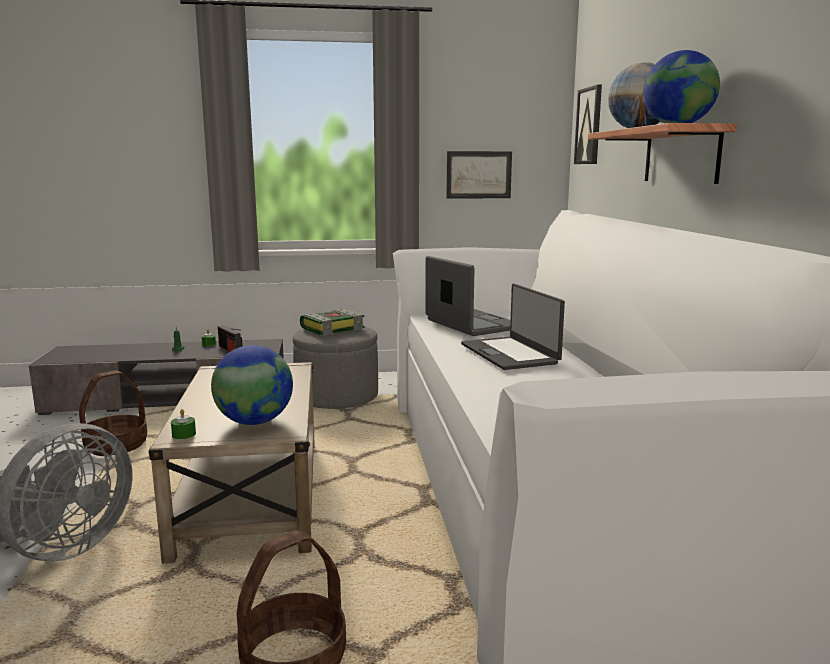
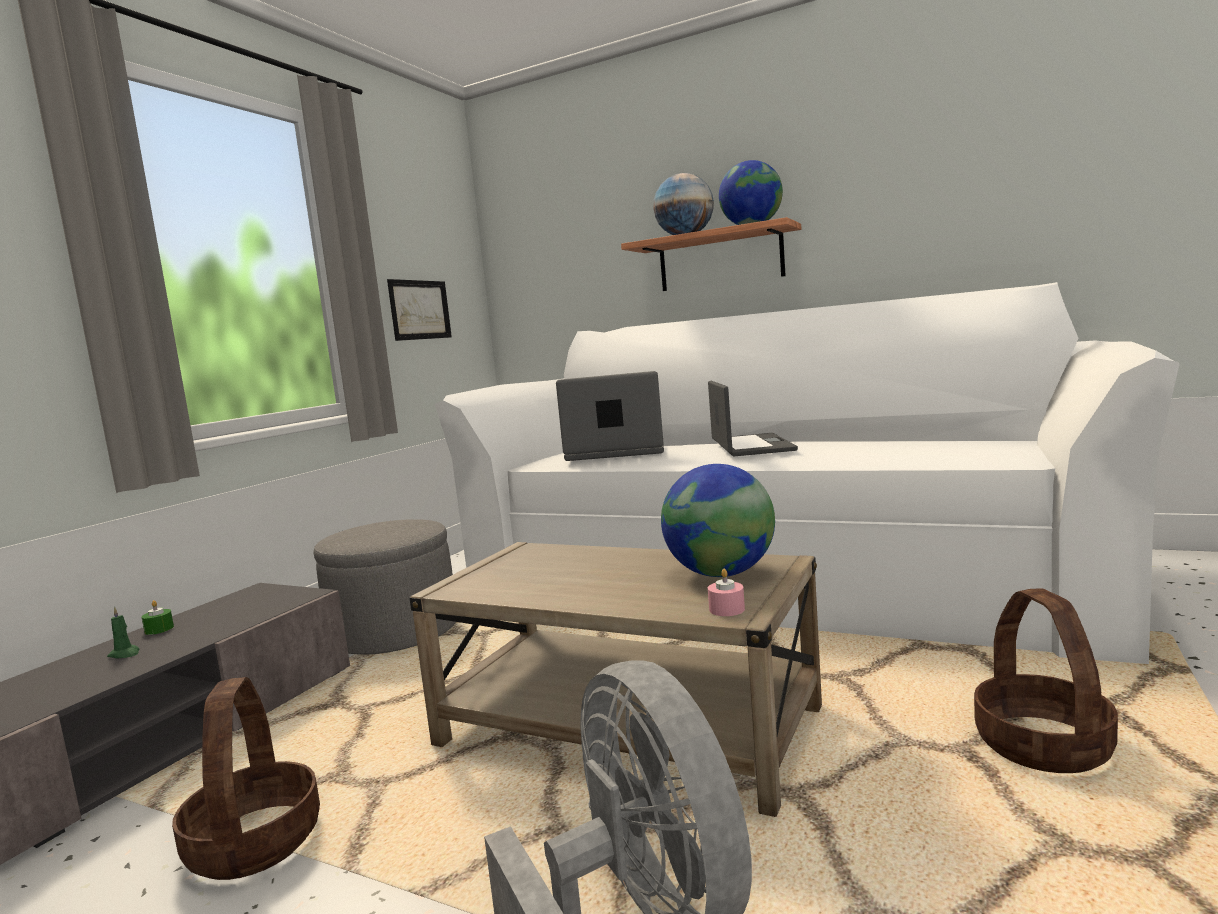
camera: 55 degrees left, 5 degrees down
(184, 434) = (726, 609): green candle -> pink candle
(230, 350) = (232, 616): radio -> none
(332, 328) = (369, 531): book -> none
(510, 353) = (750, 446): laptop -> laptop turned 105 degrees counterclockwise
(589, 126) = (528, 251): picture -> none

